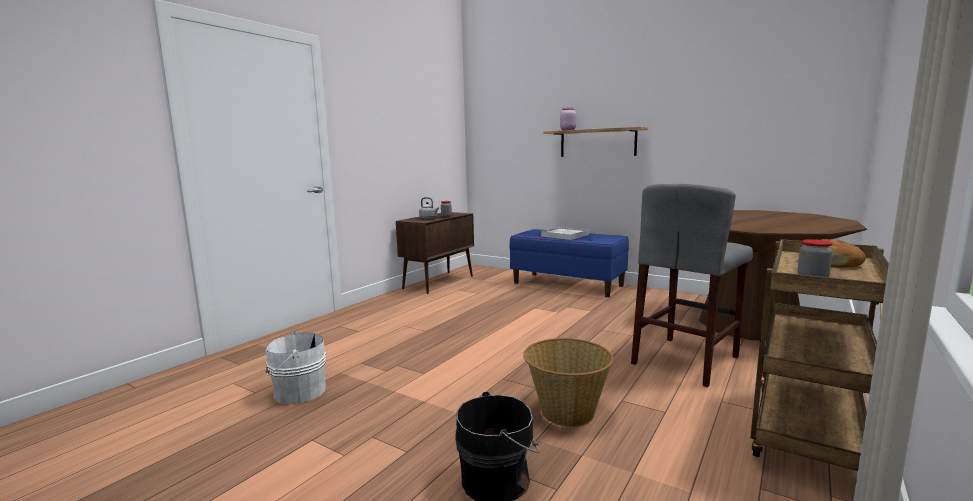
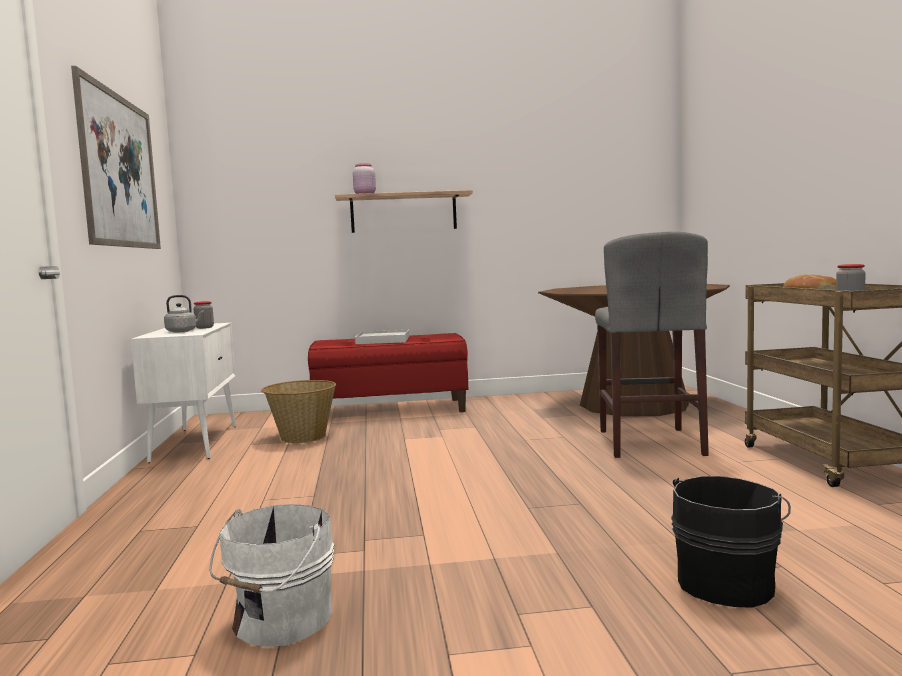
camera: 40 degrees left, 5 degrees down
(400, 125) = (120, 171): none -> picture
(439, 282) = (195, 443): brown cabinet -> white cabinet
(566, 412) = (652, 510): basket -> basket (302, 437)
(568, 284) = (391, 410): blue bench -> red bench

